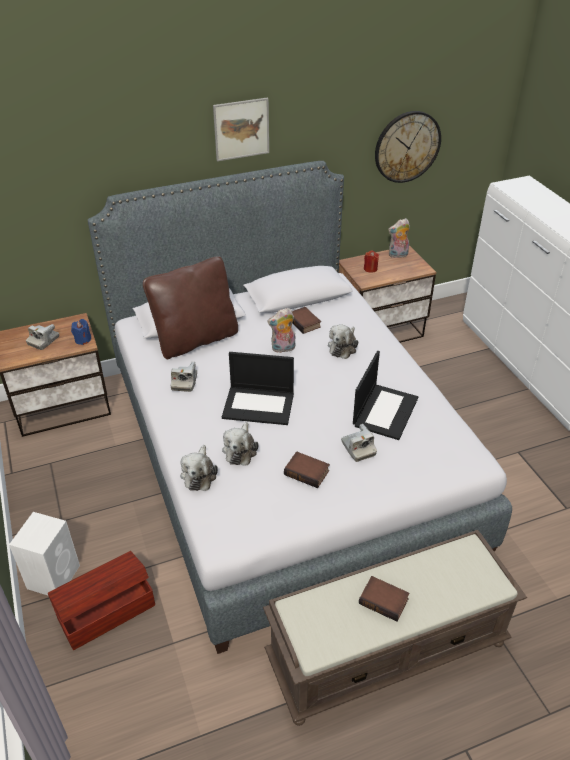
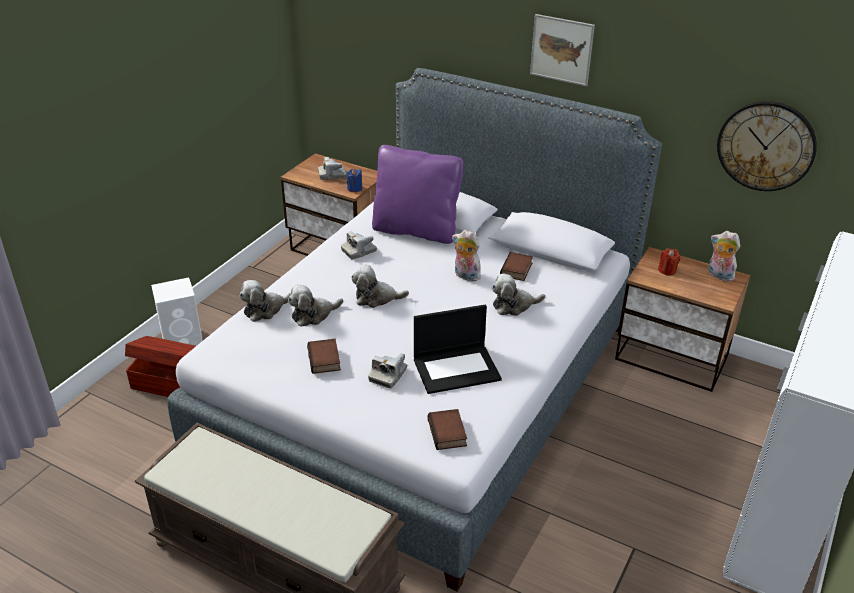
camera: 50 degrees right, 5 degrees down
(196, 340) = (416, 230): brown pillow -> purple pillow
(259, 405) = (376, 298): laptop -> plush toy
(384, 600) = (253, 488): book -> book (448, 433)

